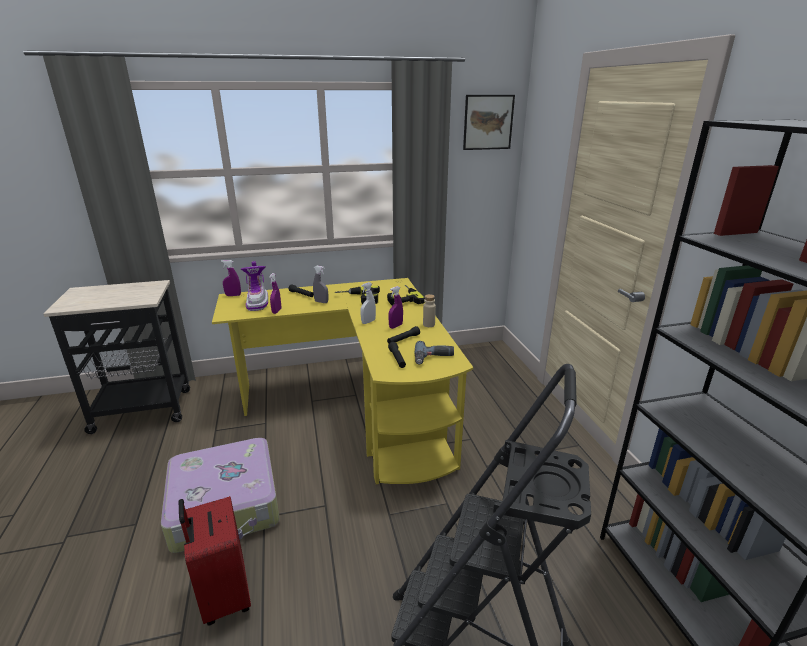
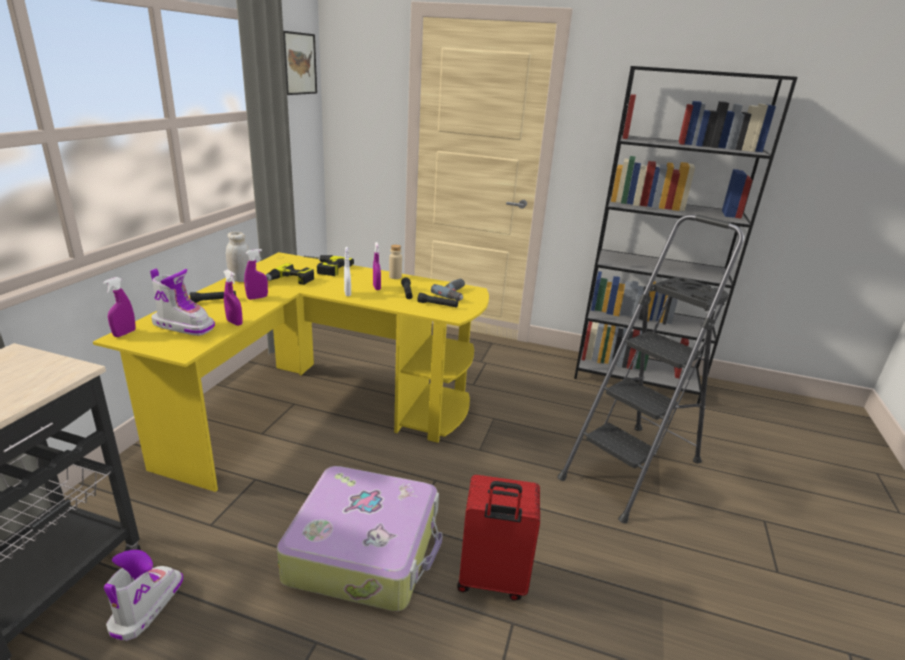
camera: 60 degrees left, 0 degrees up
(145, 445) = (146, 606): none -> boot
(321, 302) = (257, 298): grey spray bottle -> purple spray bottle
(343, 287) = (240, 279): none -> white jar

